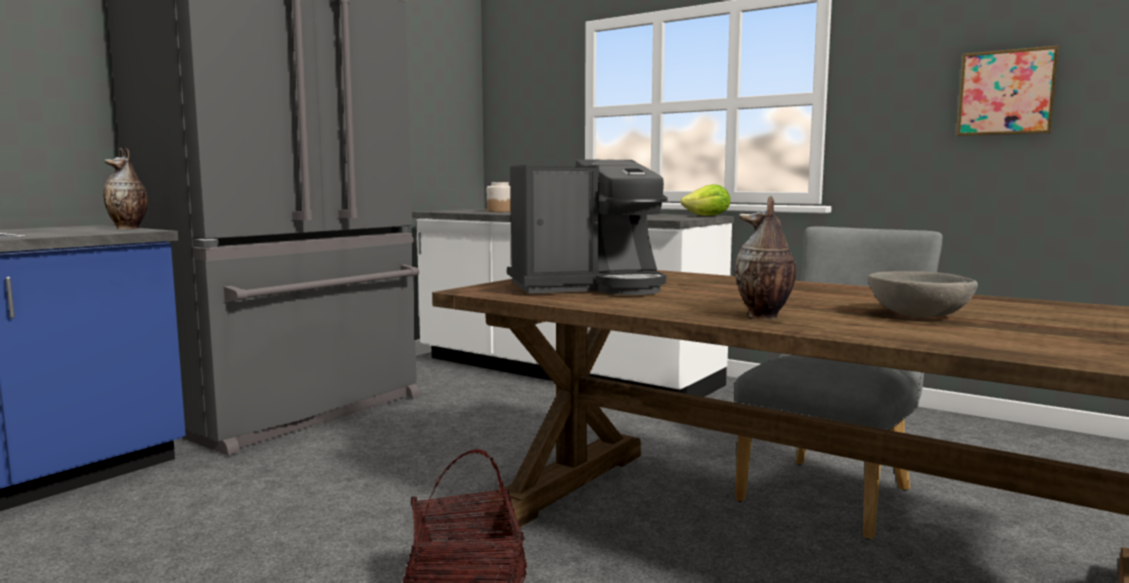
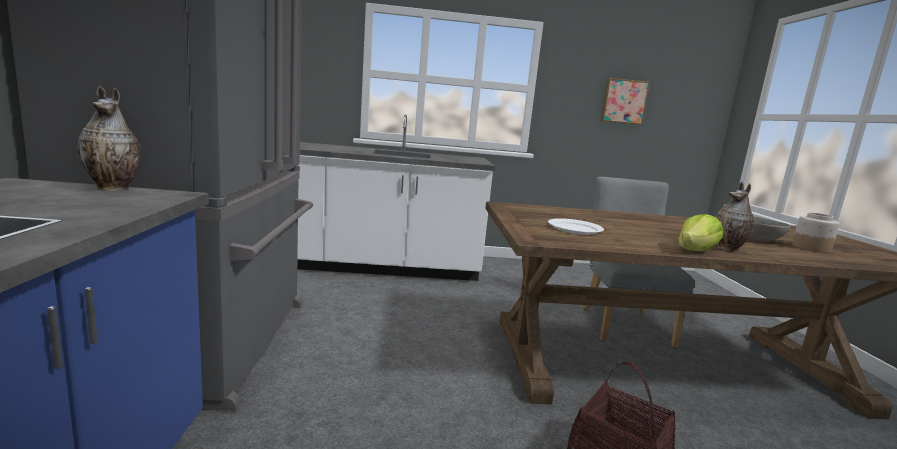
camera: 40 degrees left, 5 degrees up
(500, 211) = (312, 146): jar -> jar (810, 248)
(588, 287) = (574, 228): coffee machine -> white plate
(708, 216) = (475, 158): lettuce -> lettuce (696, 251)

